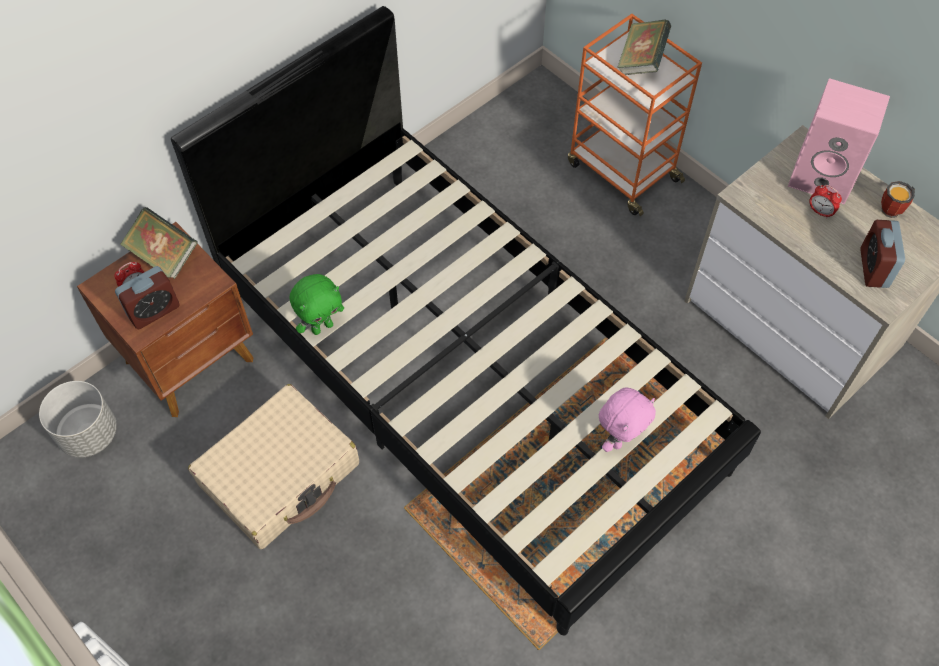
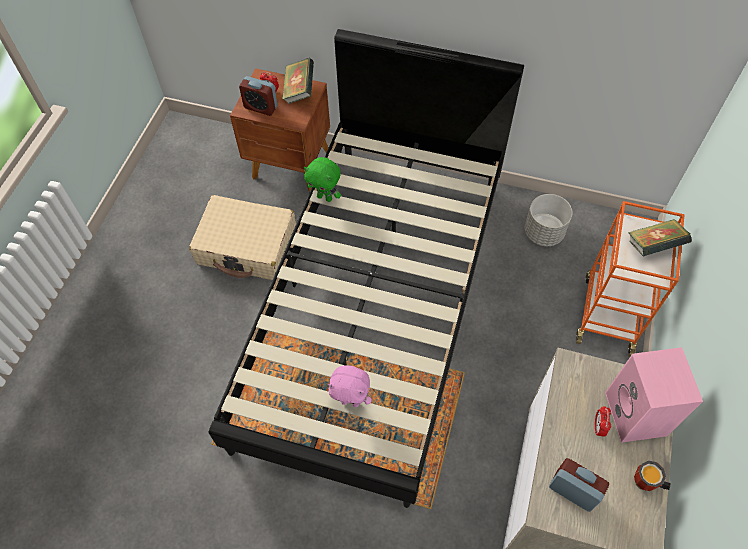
camera: 60 degrees right, 0 degrees up
(89, 433) = (219, 148): grey planter -> grey planter (544, 233)
(874, 268) = (573, 491): alarm clock -> alarm clock turned 60 degrees clockwise

